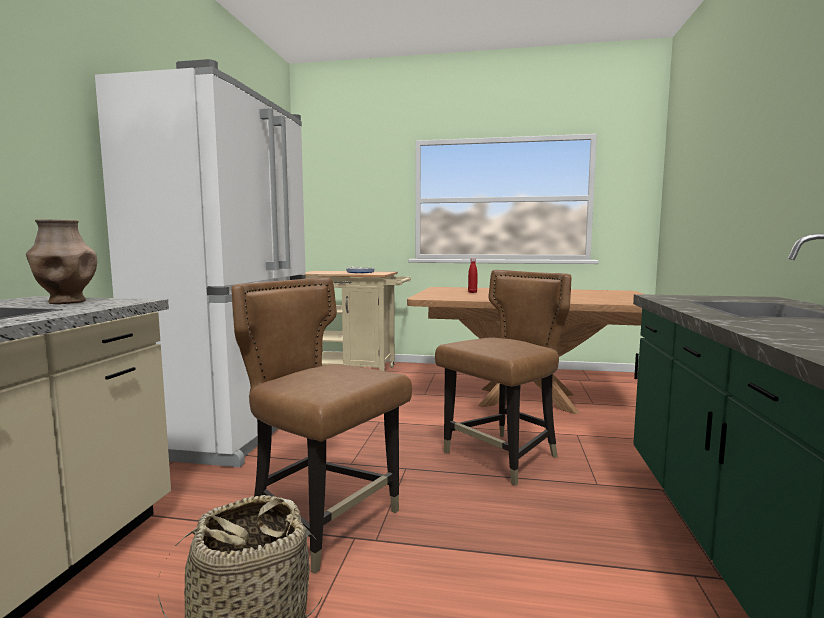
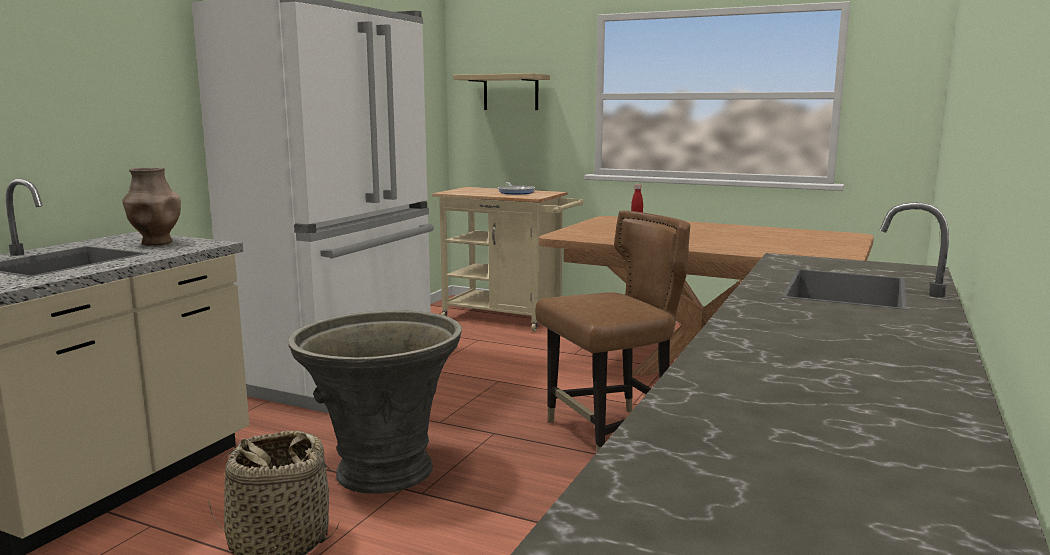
camera: 15 degrees right, 5 degrees up
(324, 521) = (382, 471): brown chair -> grey planter
(347, 198) = (511, 92): none -> shelf

